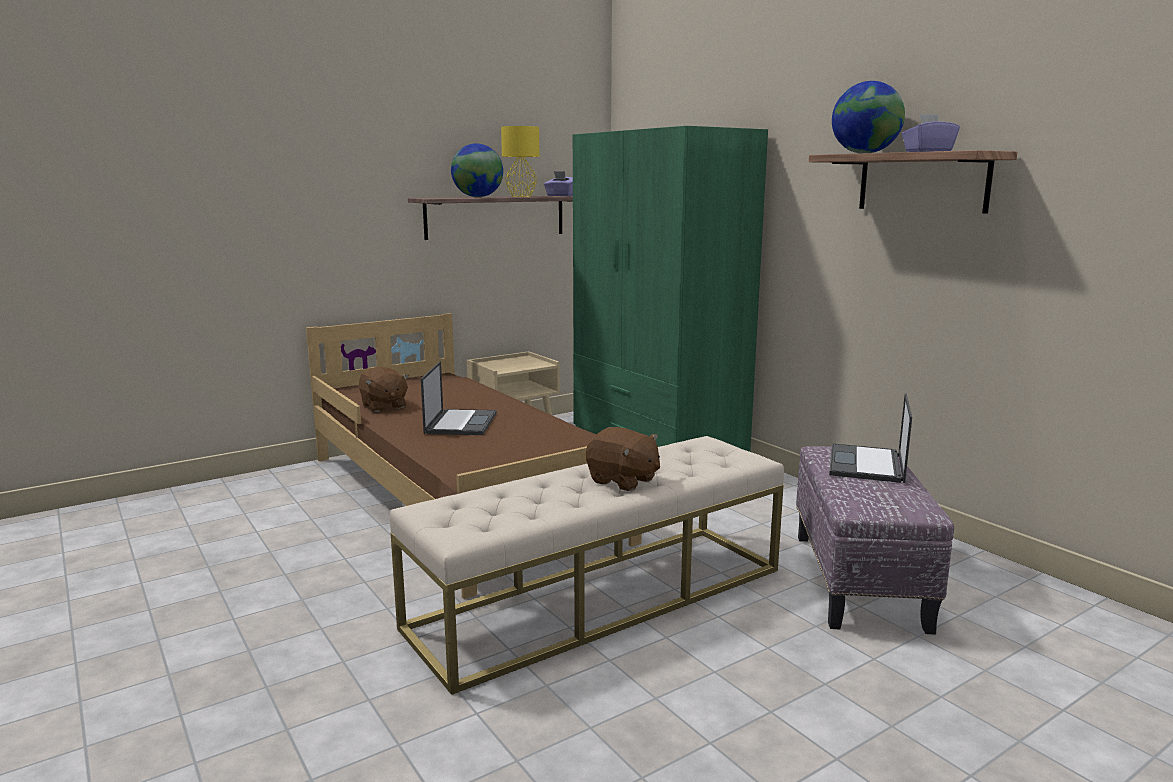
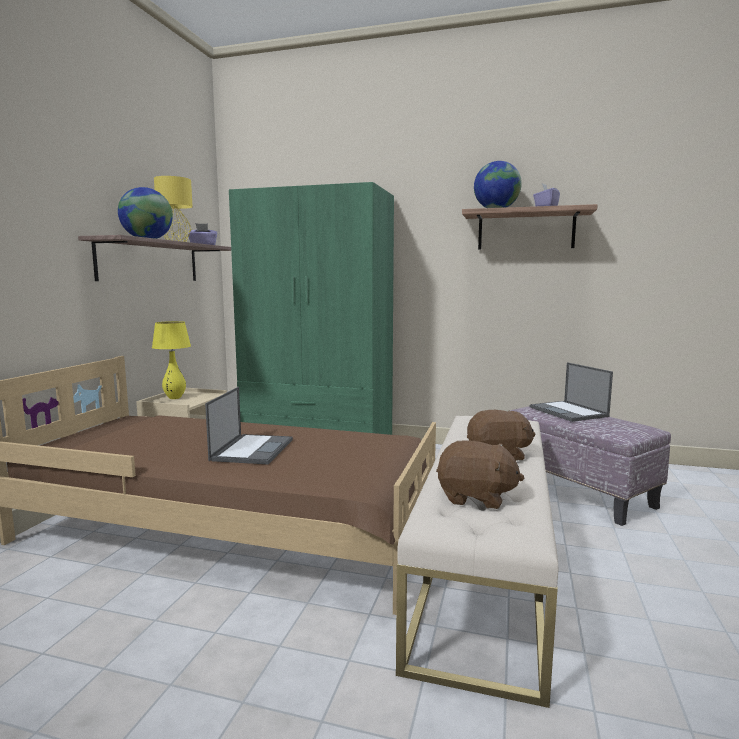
camera: 40 degrees left, 5 degrees down
(383, 406) = (134, 454): brown plush toy -> brown plush toy (476, 497)
(461, 423) = (252, 449): laptop -> laptop turned 45 degrees clockwise
(506, 362) = (174, 398): none -> yellow table lamp

